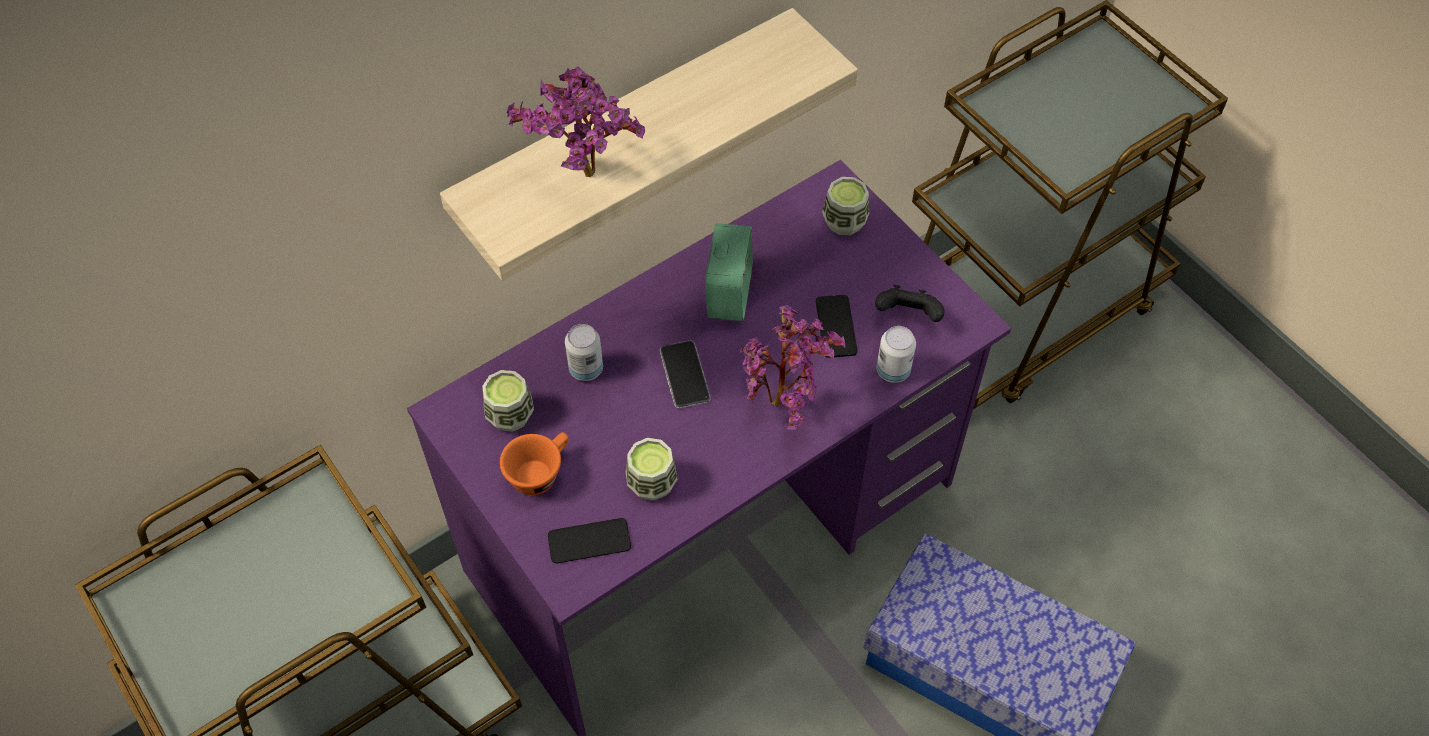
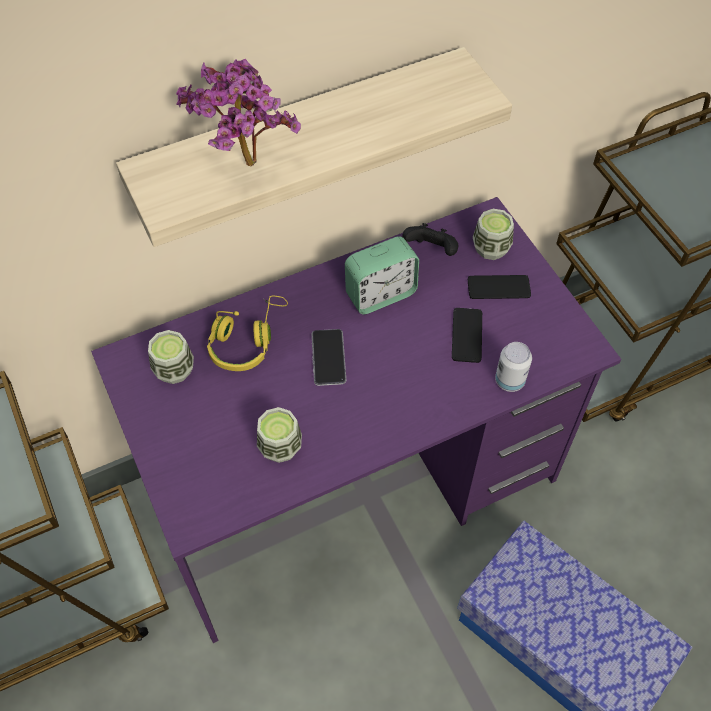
camera: 10 degrees right, 0 degrees up
(540, 471) = (187, 422): orange cup -> none
(586, 369) = (246, 340): can -> yellow headphones
(589, 541) = (215, 489): phone -> phone (498, 287)
(729, 293) = (380, 294): alarm clock -> alarm clock turned 45 degrees clockwise
(784, 404) = (409, 395): potted plant -> none
(908, 316) = (531, 335): black game controller -> black game controller (431, 251)

